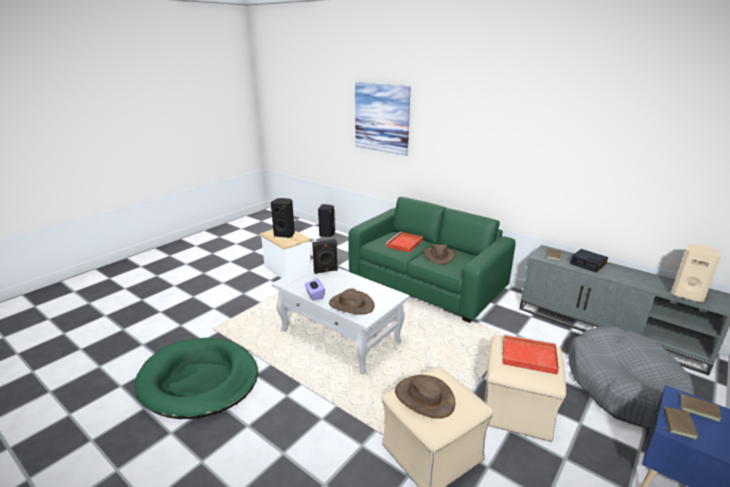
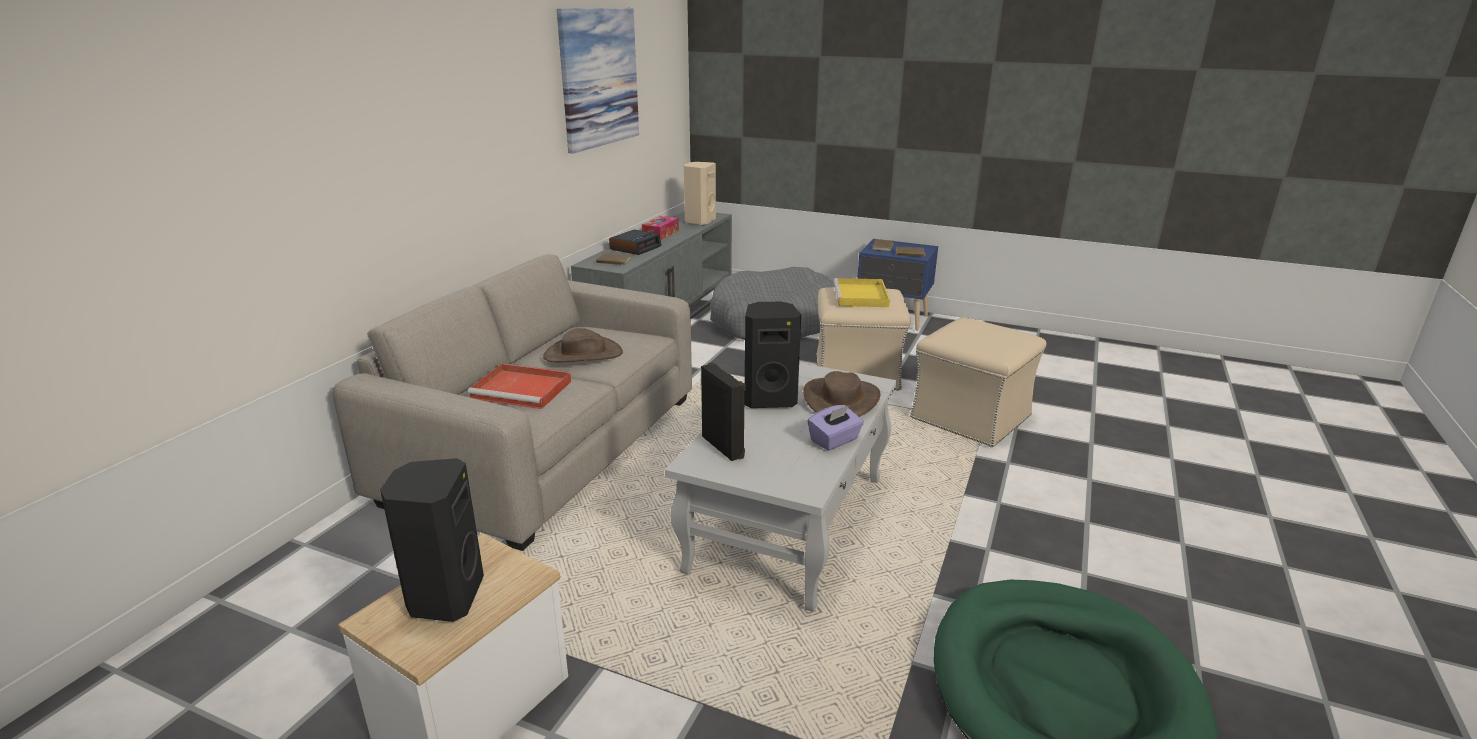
camera: 105 degrees left, 0 degrees up
(327, 234) = (144, 679): black speaker -> black speaker (769, 399)
(382, 118) = (188, 131): picture -> picture (599, 78)
(424, 397) = (991, 340): brown hat -> none
(426, 282) = (545, 446): green sofa -> beige sofa
(527, 356) = (861, 296): red tray -> yellow tray
(631, 275) = (660, 234): none -> tissue box

